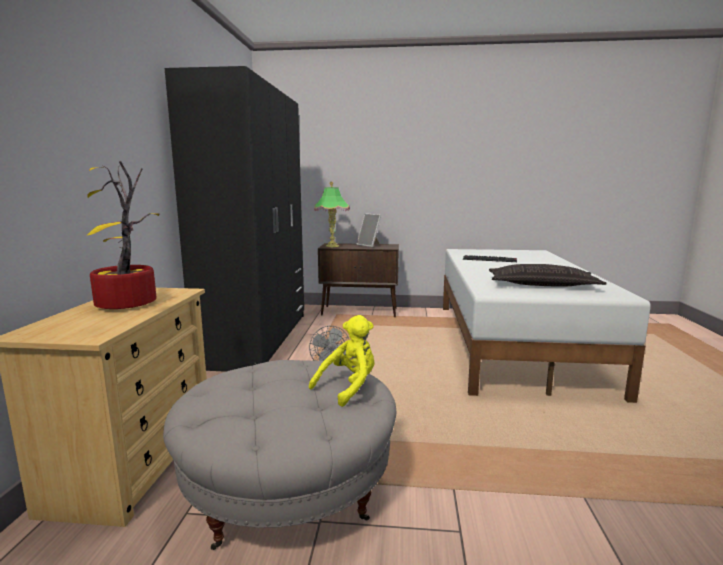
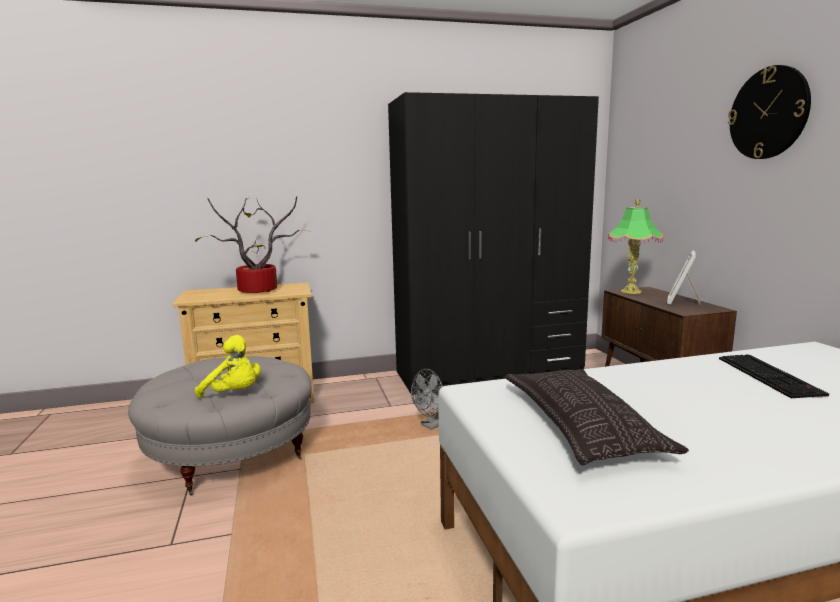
camera: 70 degrees right, 0 degrees up
(402, 133) = (768, 113): none -> wall clock

